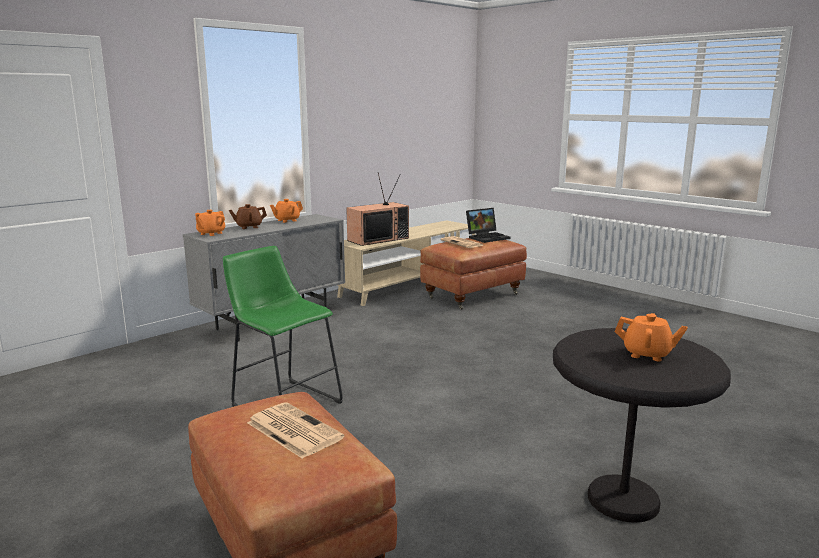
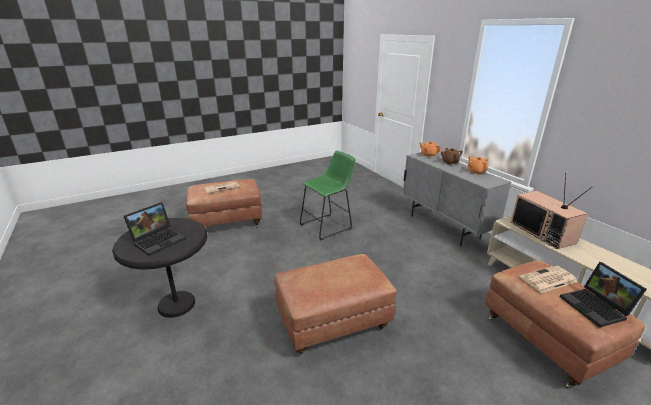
camera: 105 degrees right, 10 degrees up
(536, 371) = (333, 325): none -> brown ottoman
(647, 354) = (159, 240): orange teapot -> laptop

